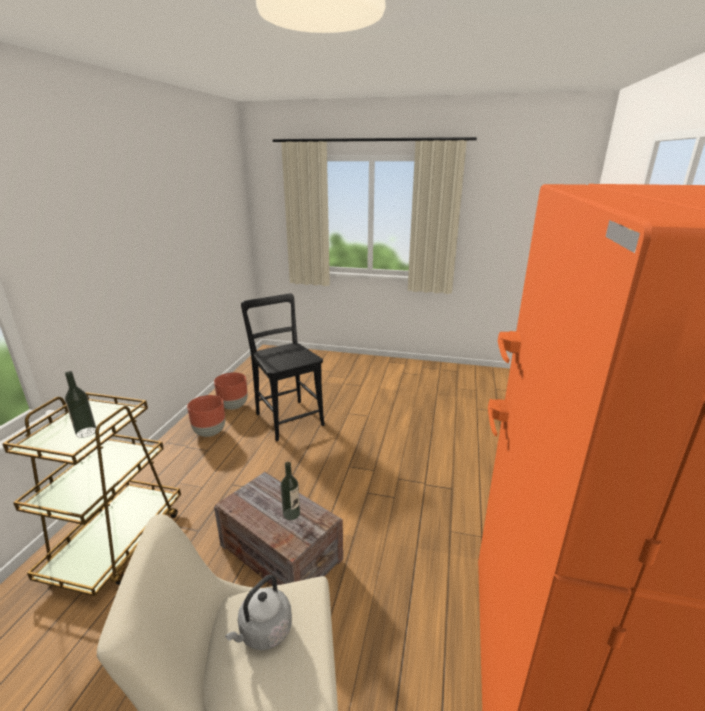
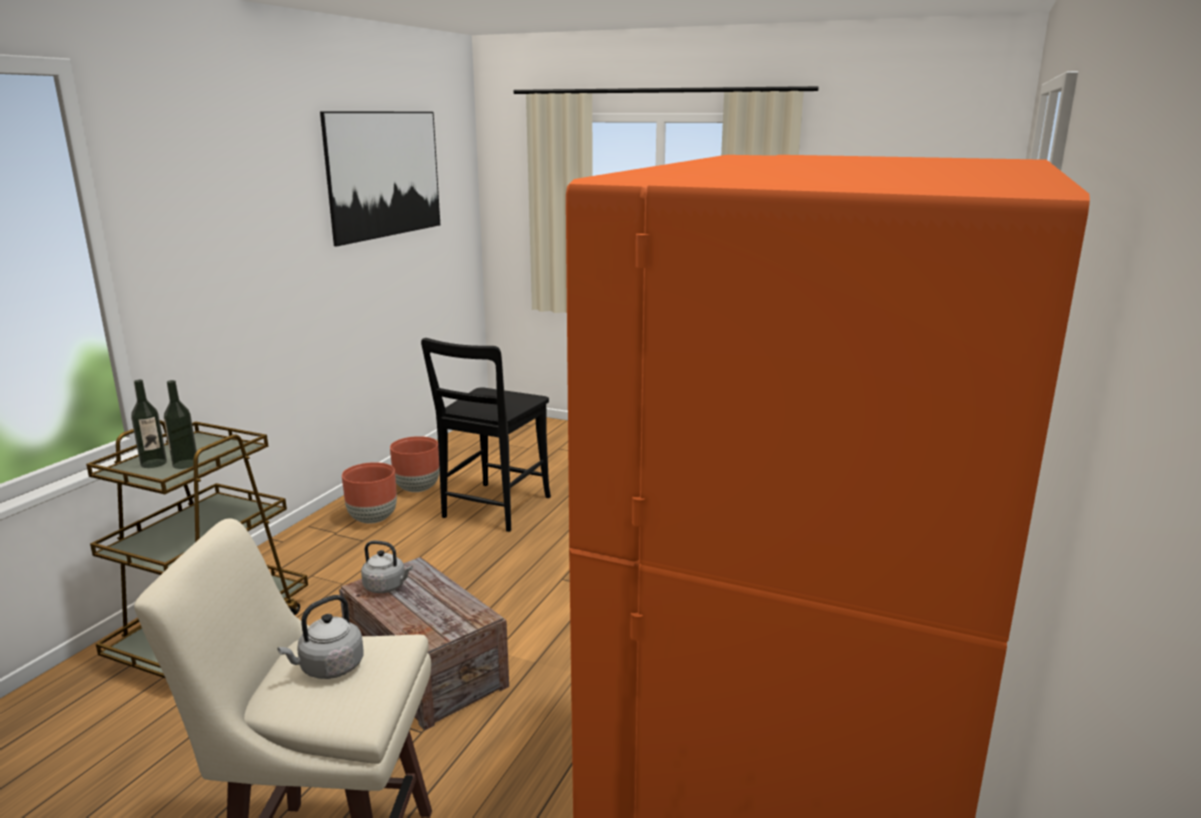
camera: 10 degrees right, 5 degrees down
(194, 198) = (385, 174): none -> picture
(249, 501) = (387, 587): none -> grey kettle
(287, 417) = (493, 509): black chair -> black chair turned 135 degrees counterclockwise
(291, 513) = (438, 606): bottle -> bottle (154, 463)

